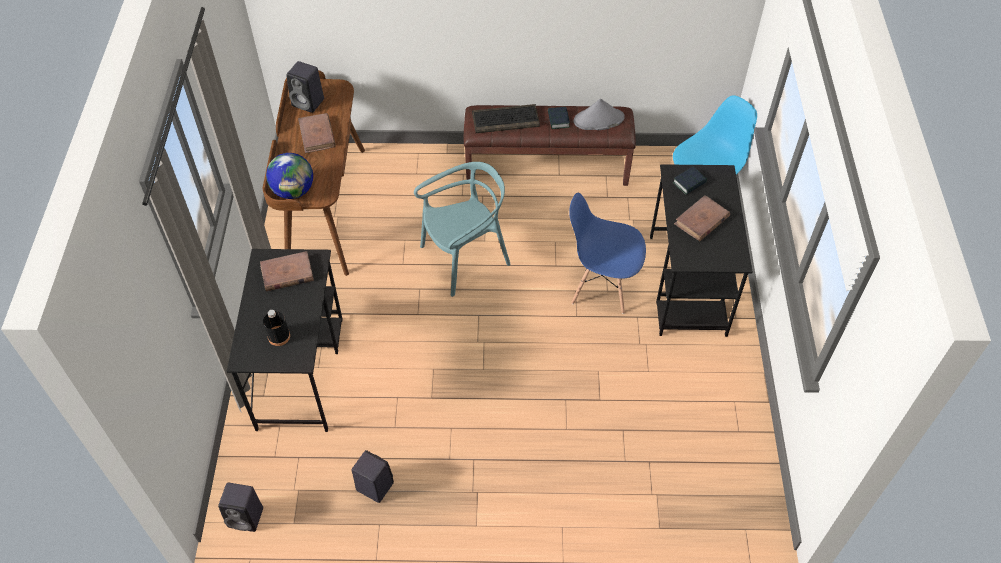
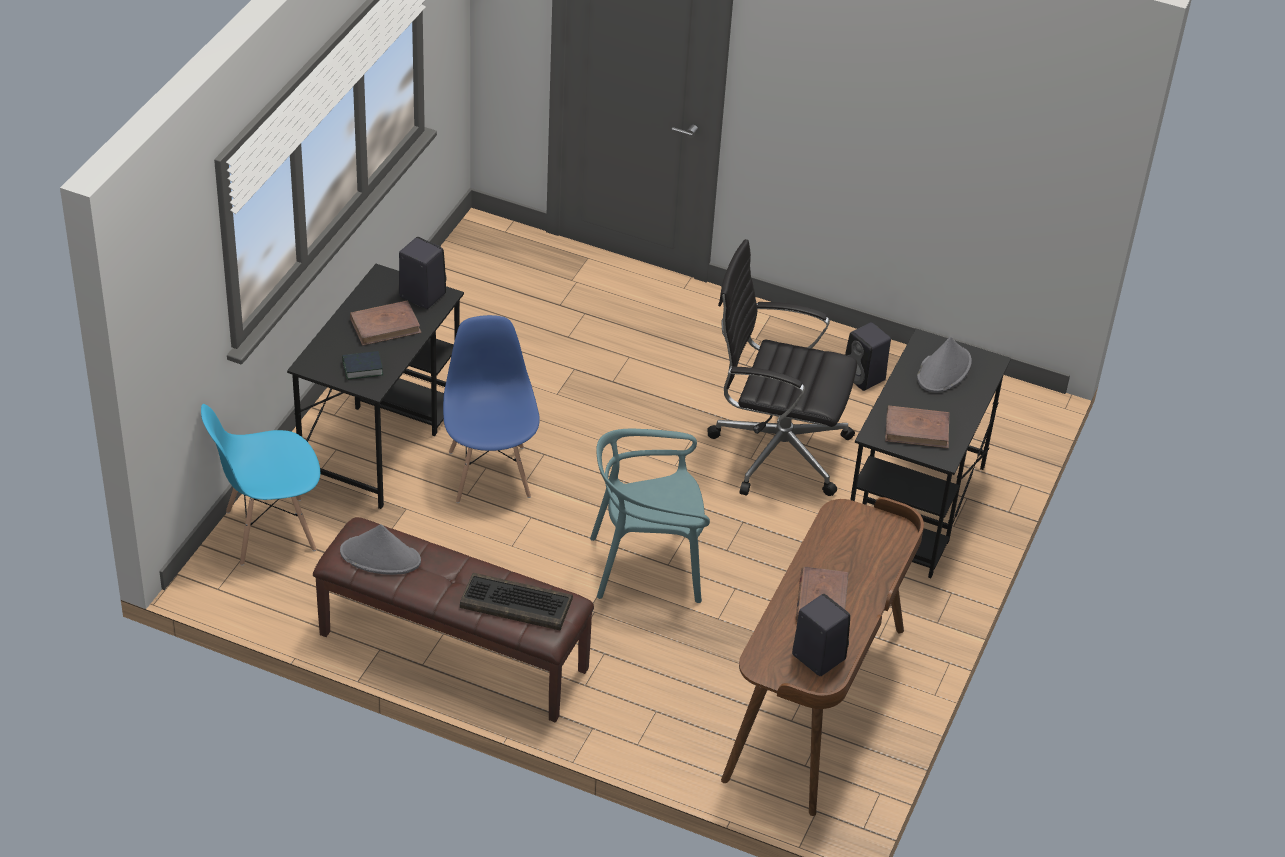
camera: 160 degrees left, 10 degrees down
(247, 517) = (1010, 395): black speaker -> black speaker (421, 295)
(279, 336) = (944, 370): black bottle -> grey hat
(293, 191) = (879, 531): globe -> none
(418, 383) = (776, 450): none -> black office chair
(558, 120) = (439, 576): book -> none
(601, 287) = (490, 473): blue chair -> blue chair turned 135 degrees counterclockwise

